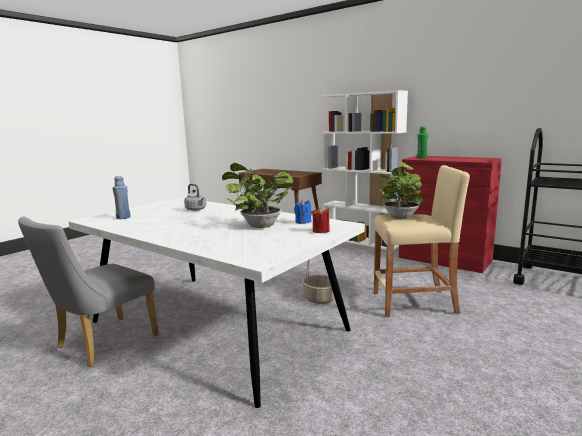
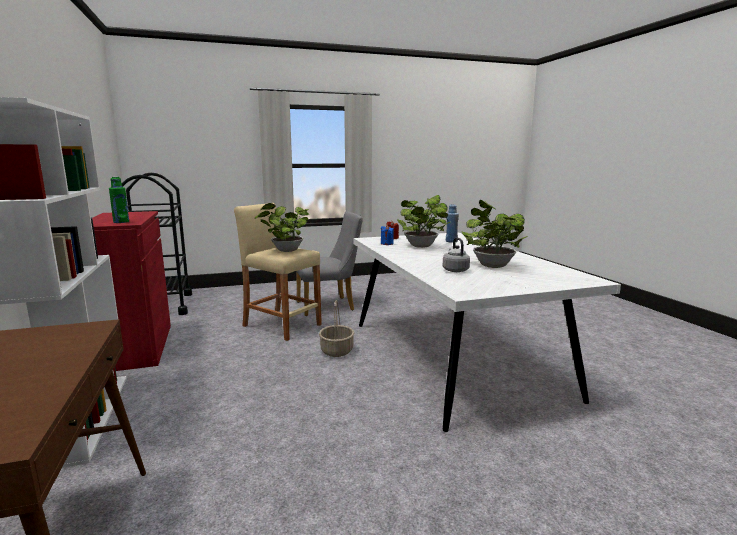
camera: 145 degrees left, 0 degrees up
(101, 344) = (565, 374): grey chair -> grey chair (330, 306)
(123, 217) = (546, 275): blue bottle -> blue bottle (451, 241)
(170, 218) = (491, 265): none -> potted plant

